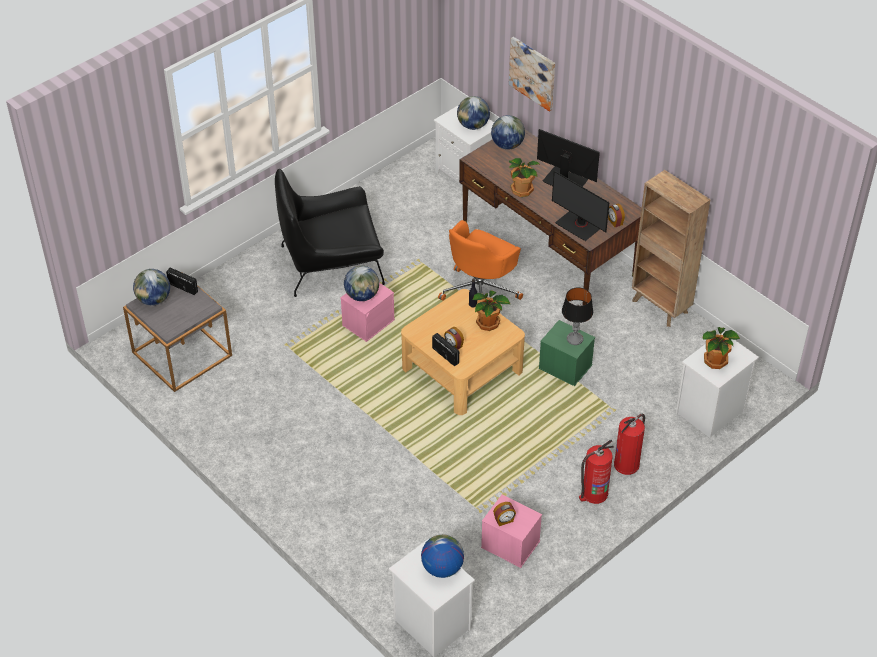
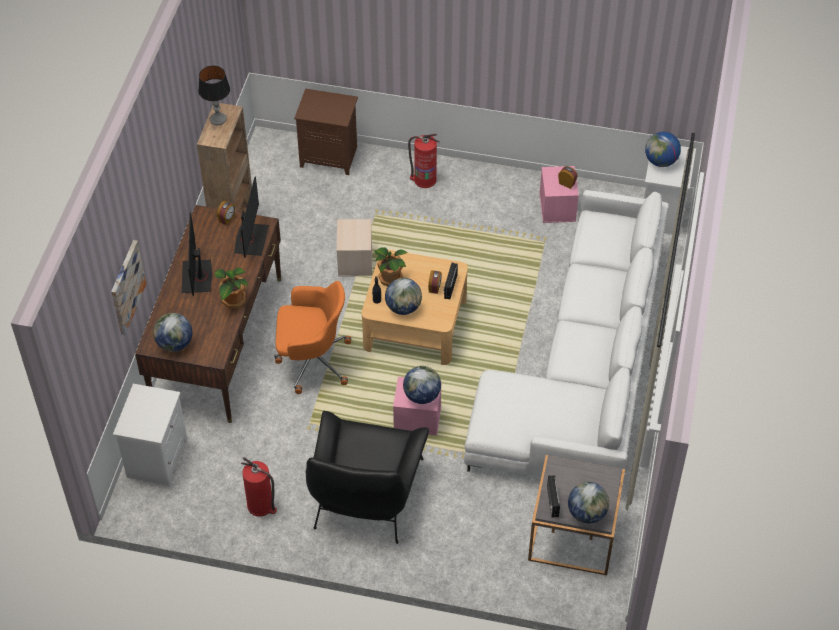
camera: 125 degrees left, 5 degrees up
(316, 448) = (581, 370): none -> white sofa
(331, 263) = (366, 493): black armchair -> black armchair turned 60 degrees clockwise
(473, 126) = (148, 405): globe -> globe (403, 307)
(564, 367) = (355, 261): green storage box -> beige storage box
(575, 339) = (350, 230): table lamp -> table lamp (218, 119)
(594, 493) = (469, 185): fire extinguisher -> fire extinguisher (261, 505)
(710, 412) = (330, 156): white nightstand -> brown nightstand
(716, 361) = (331, 108): potted plant -> none

